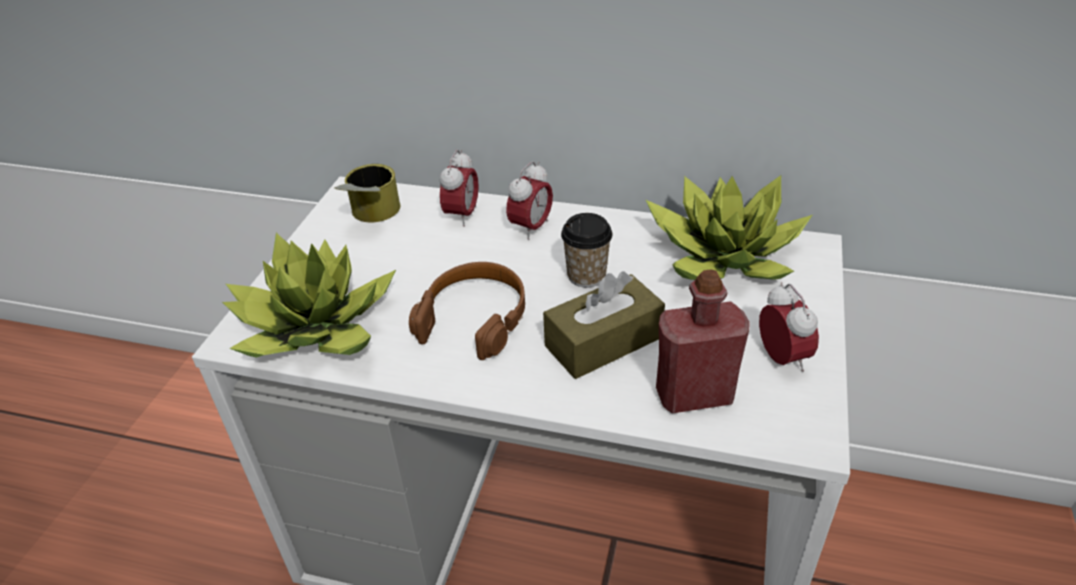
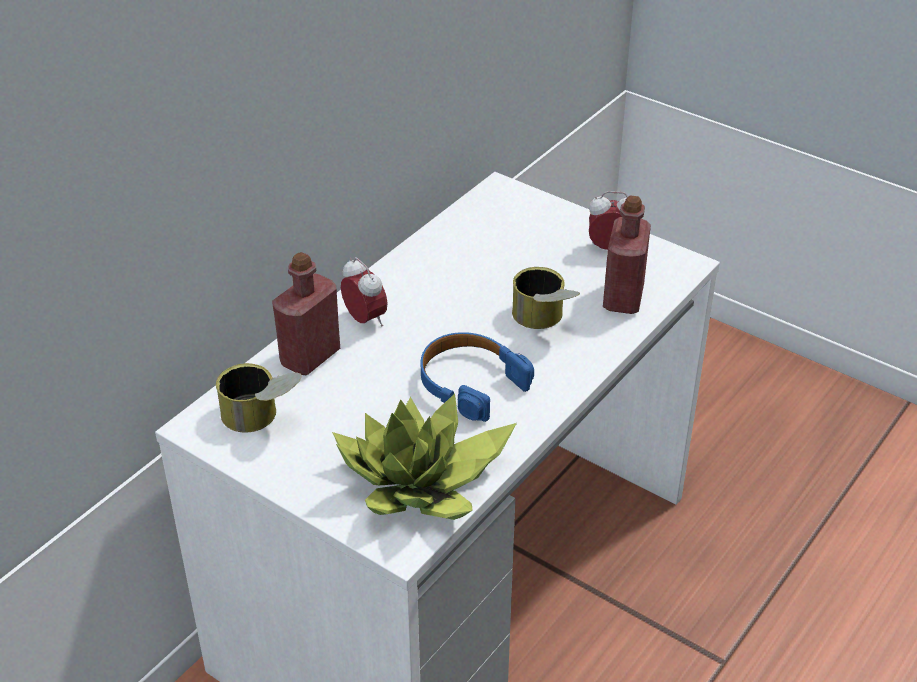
camera: 70 degrees left, 0 degrees up
(462, 215) = (310, 357): alarm clock -> red bottle
(474, 318) = (470, 383): brown headphones -> blue headphones
(586, 275) = (457, 307): cup -> none
(603, 342) = (543, 322): brown tissue box -> can
(722, 256) = (482, 233): potted plant -> none

